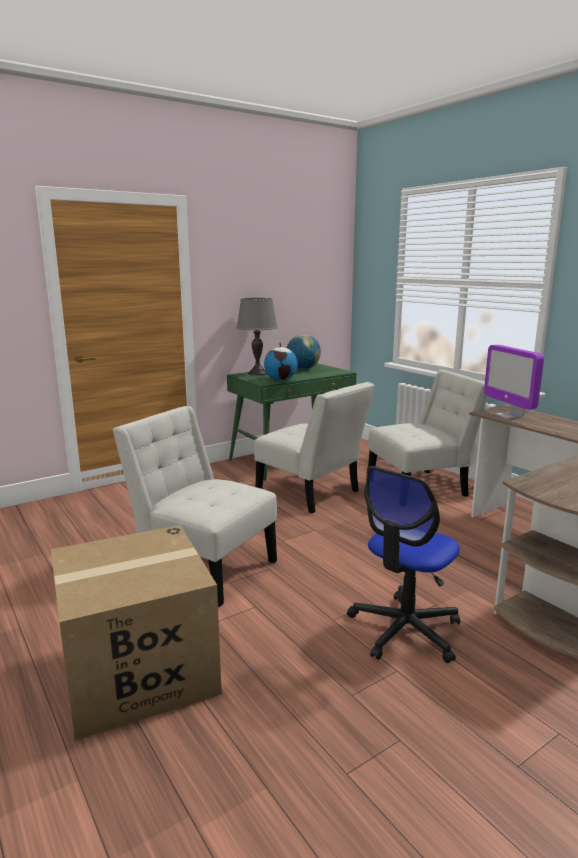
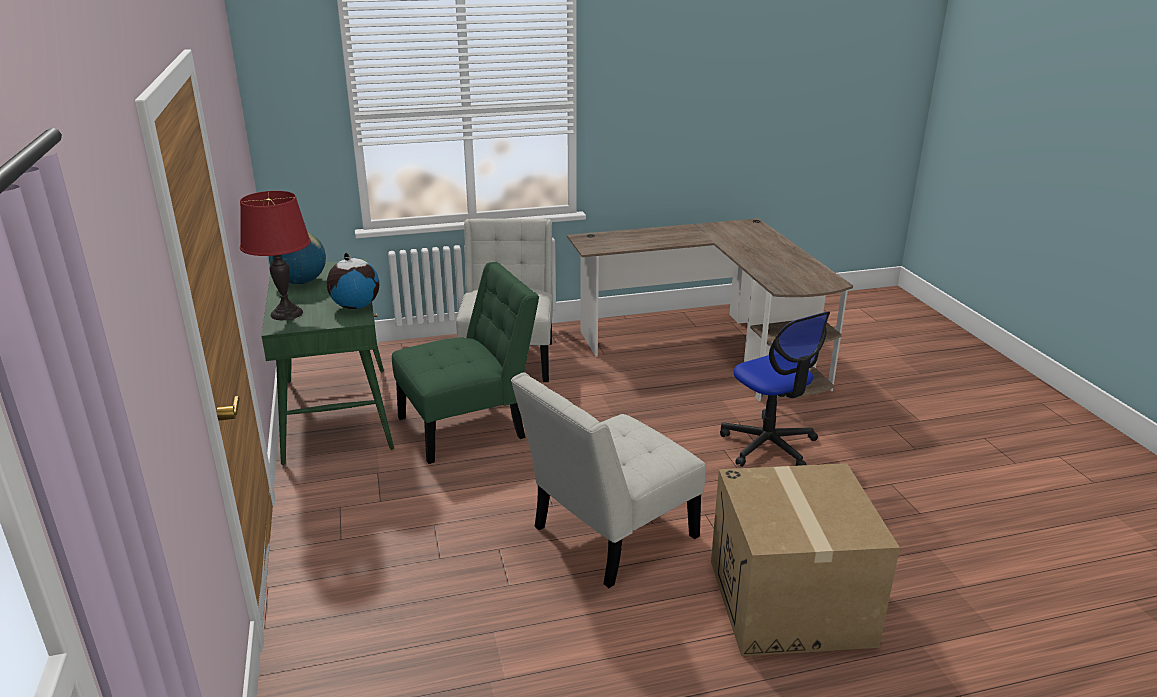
camera: 70 degrees left, 10 degrees up
(257, 373) = (286, 313): grey table lamp -> red table lamp
(311, 494) = (468, 426): white chair -> green chair
(509, 416) = (608, 244): monitor -> none

